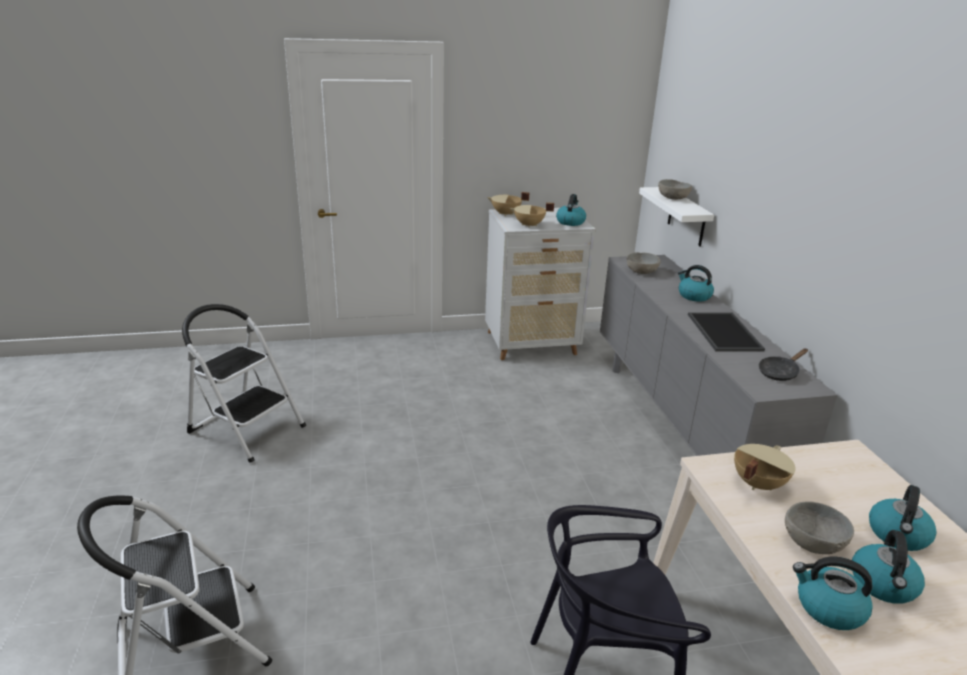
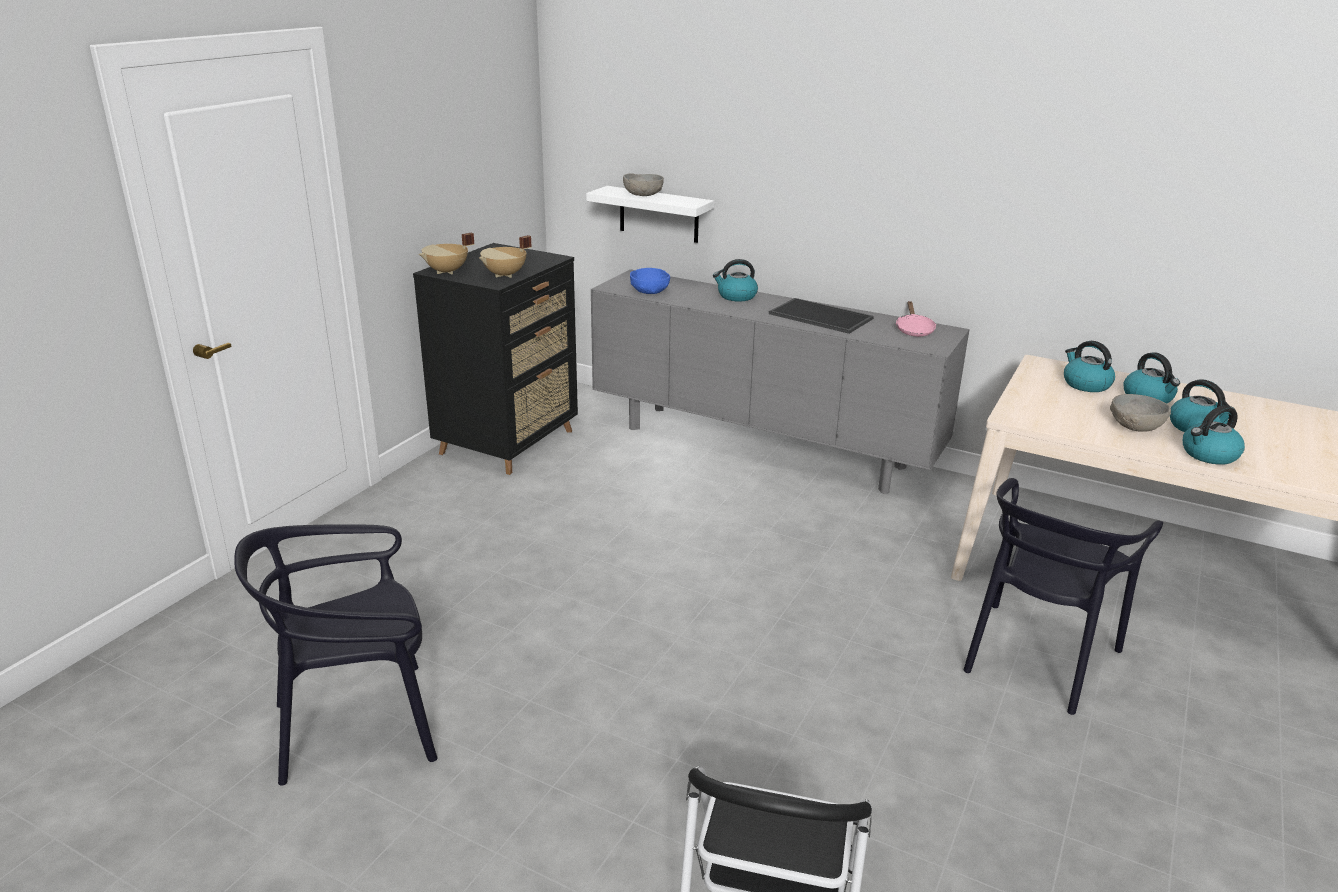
camera: 50 degrees left, 0 degrees up
(244, 428) = (357, 726): step ladder -> black chair
(532, 343) = (508, 441): white dresser -> black dresser
(570, 222) = (534, 258): kettle -> kettle (1085, 384)
(641, 271) = (650, 291): grey bowl -> blue bowl
(757, 483) = (1049, 411): beige cooking pot -> none
(780, 372) = (914, 329): black frying pan -> pink frying pan

